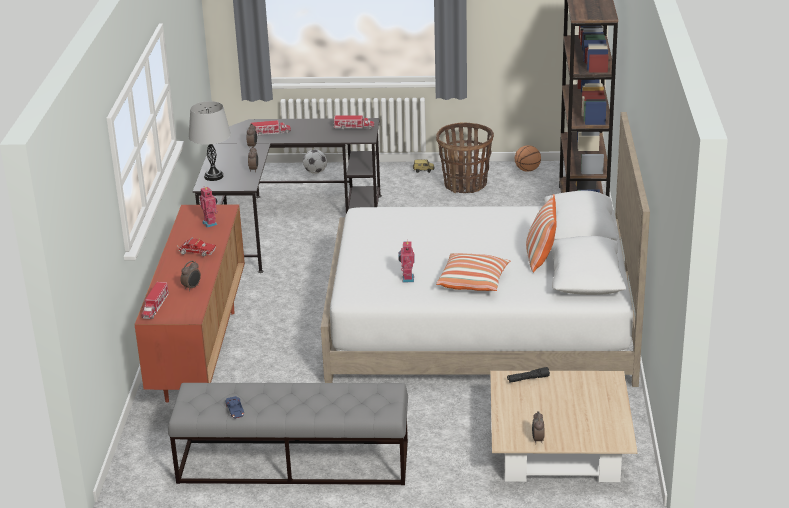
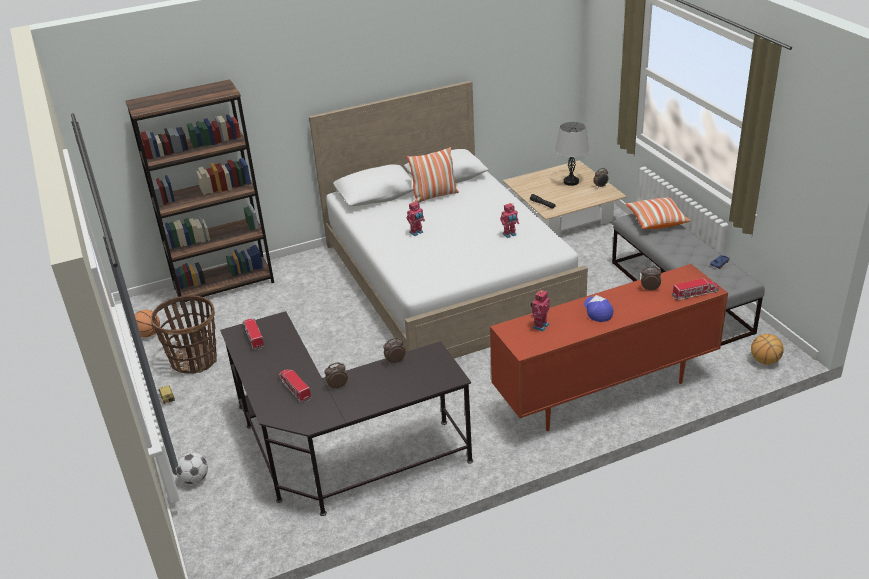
camera: 115 degrees left, 5 degrees up
(133, 466) = (764, 361): none -> basketball
(195, 253) = (597, 311): toy truck -> cap
(213, 176) = (429, 381): grey table lamp -> grey table lamp (571, 182)
(466, 232) = (417, 233): none -> toy robot
(473, 282) = (491, 209): pillow -> pillow (656, 221)

